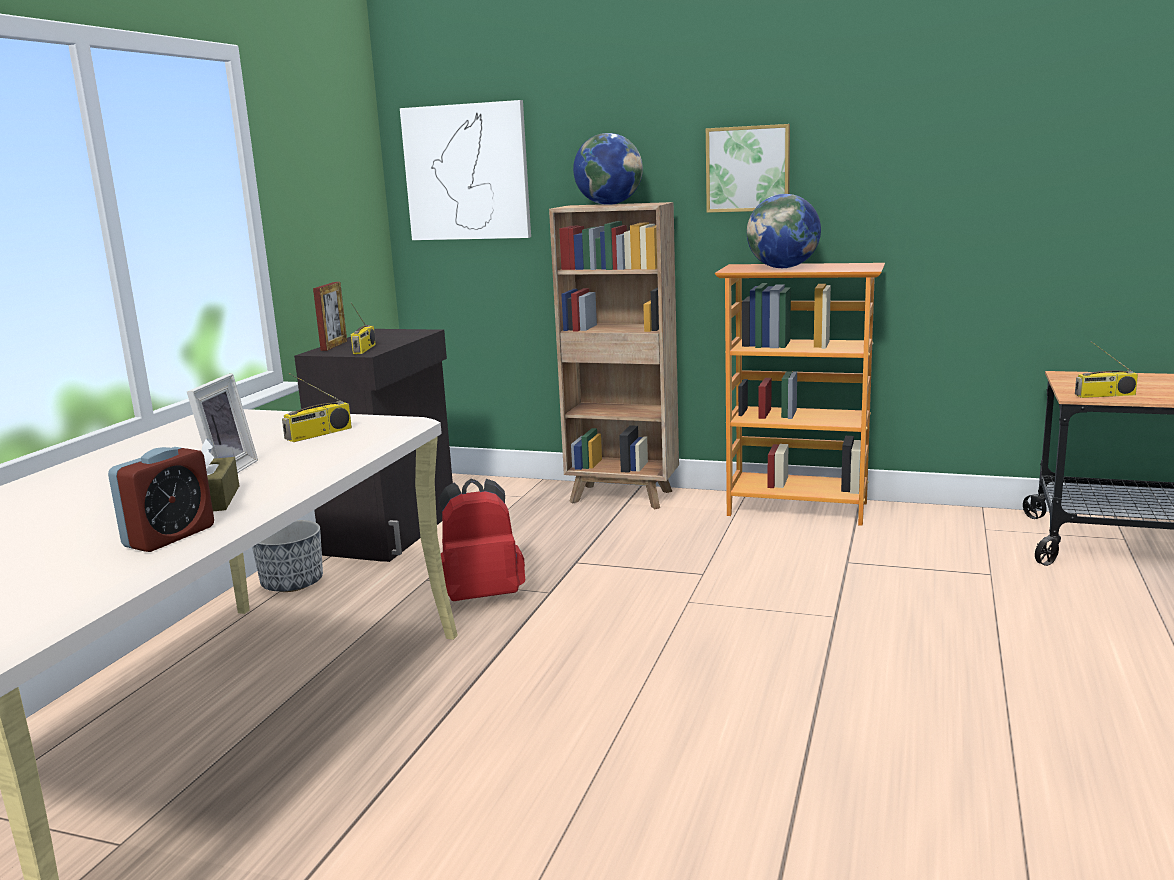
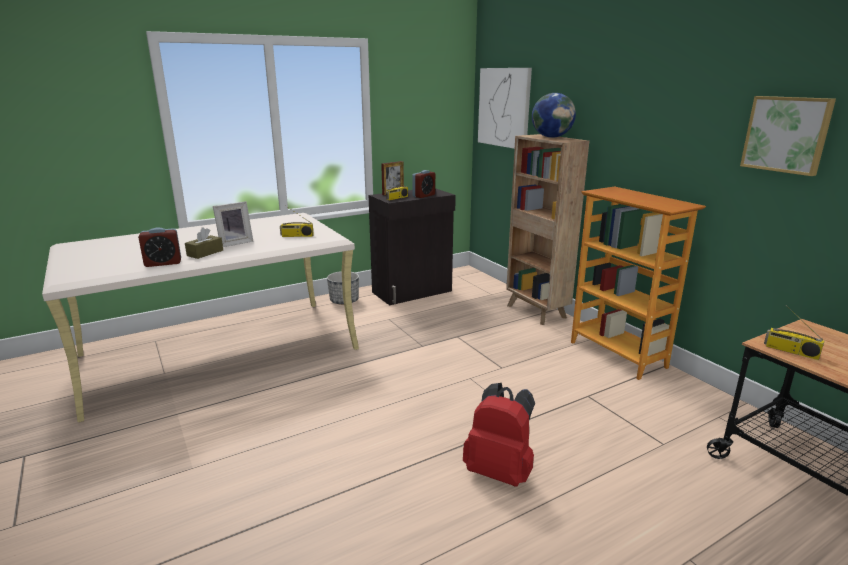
camera: 40 degrees right, 5 degrees up
(399, 339) = (424, 196): none -> alarm clock
(481, 595) = (396, 335): red backpack -> red backpack (500, 471)
(748, 169) = (636, 124): picture -> picture (786, 134)
(783, 268) = (628, 196): globe -> none

